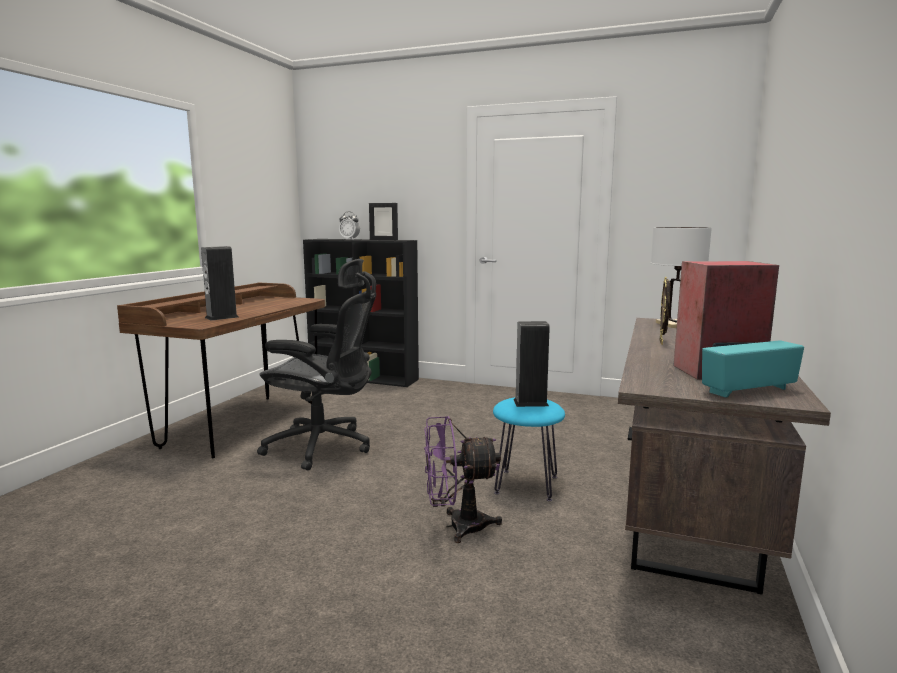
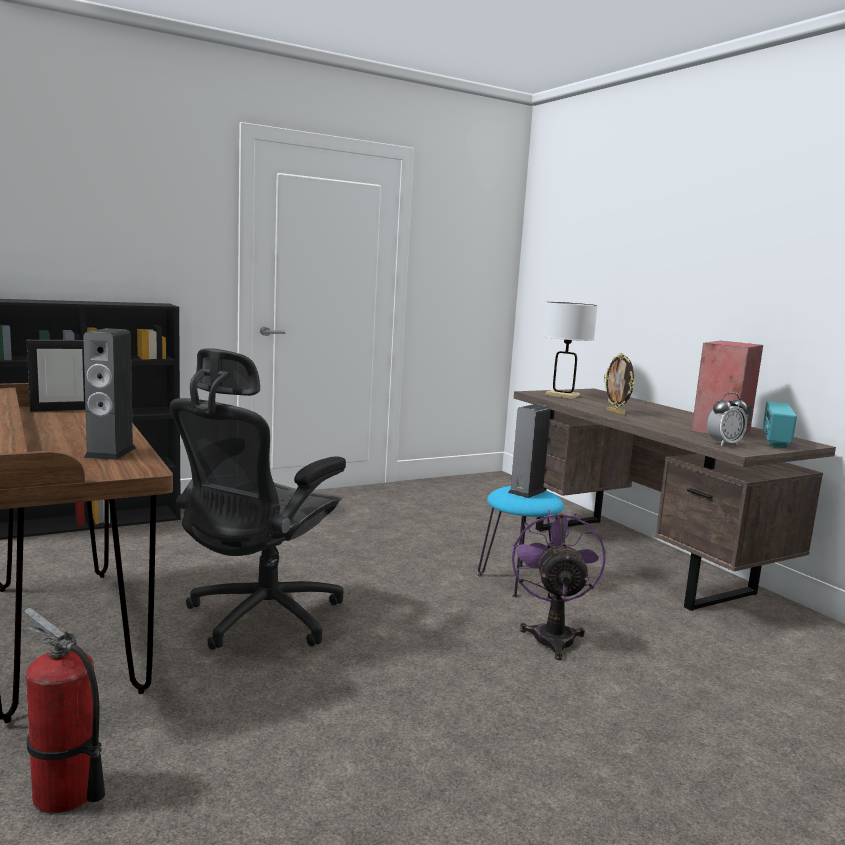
camera: 50 degrees left, 0 degrees up
(115, 481) = (65, 794): none -> fire extinguisher
(323, 447) = (260, 620): office chair -> office chair turned 150 degrees clockwise
(349, 239) = (64, 302): alarm clock -> alarm clock (724, 444)
(384, 240) = (127, 303): picture frame -> picture frame (62, 409)
(457, 526) = (552, 635): purple fan -> purple fan turned 150 degrees clockwise

